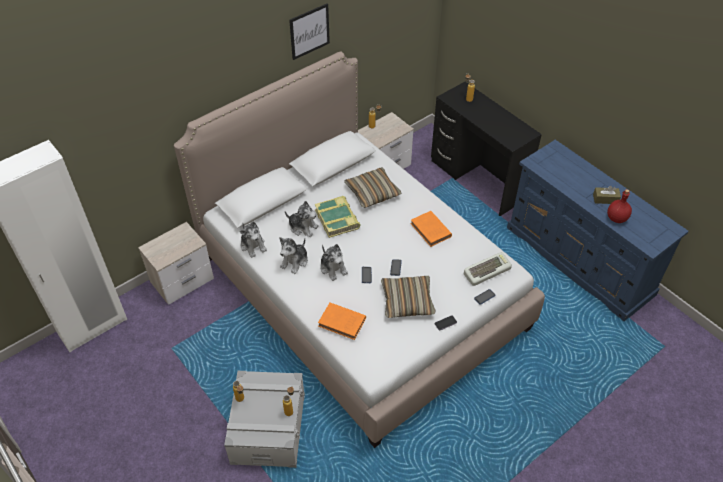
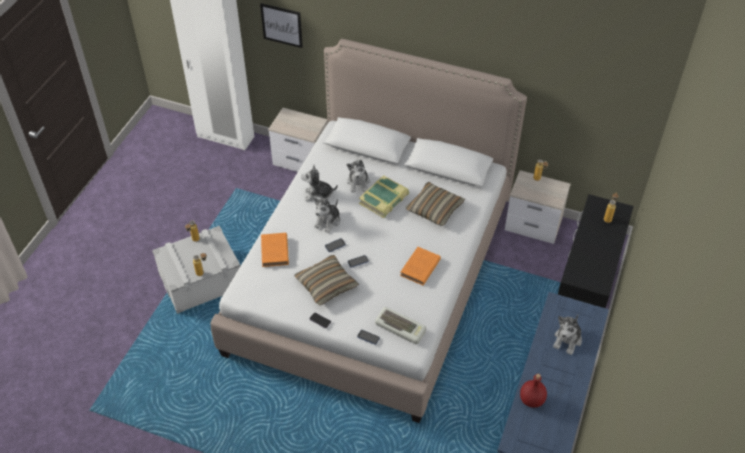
camera: 60 degrees right, 0 degrees up
(253, 245) = (317, 163): plush toy -> plush toy (567, 340)
(309, 31) = (487, 41): picture -> picture (281, 25)
(605, 199) = (552, 381): brown tissue box -> none

